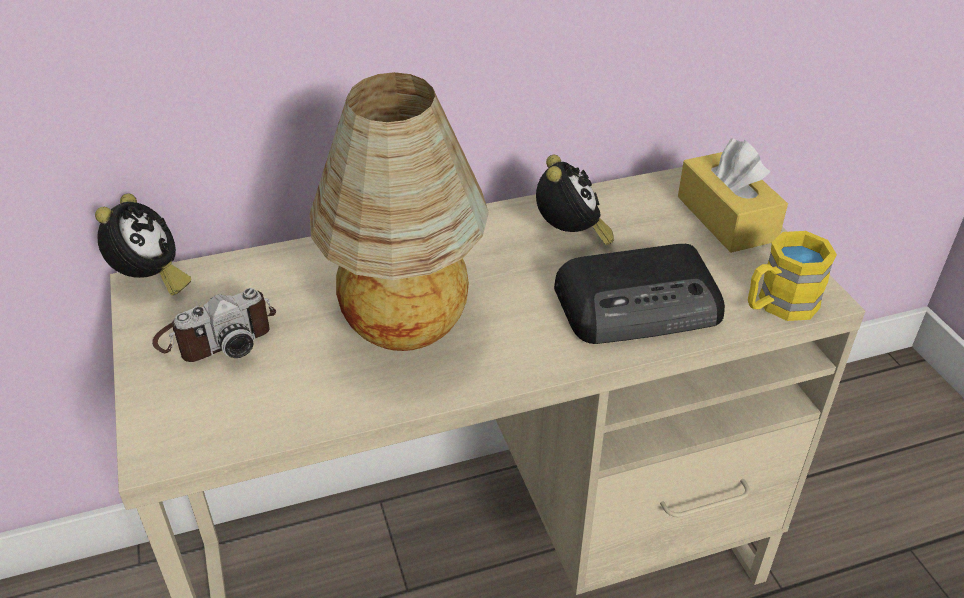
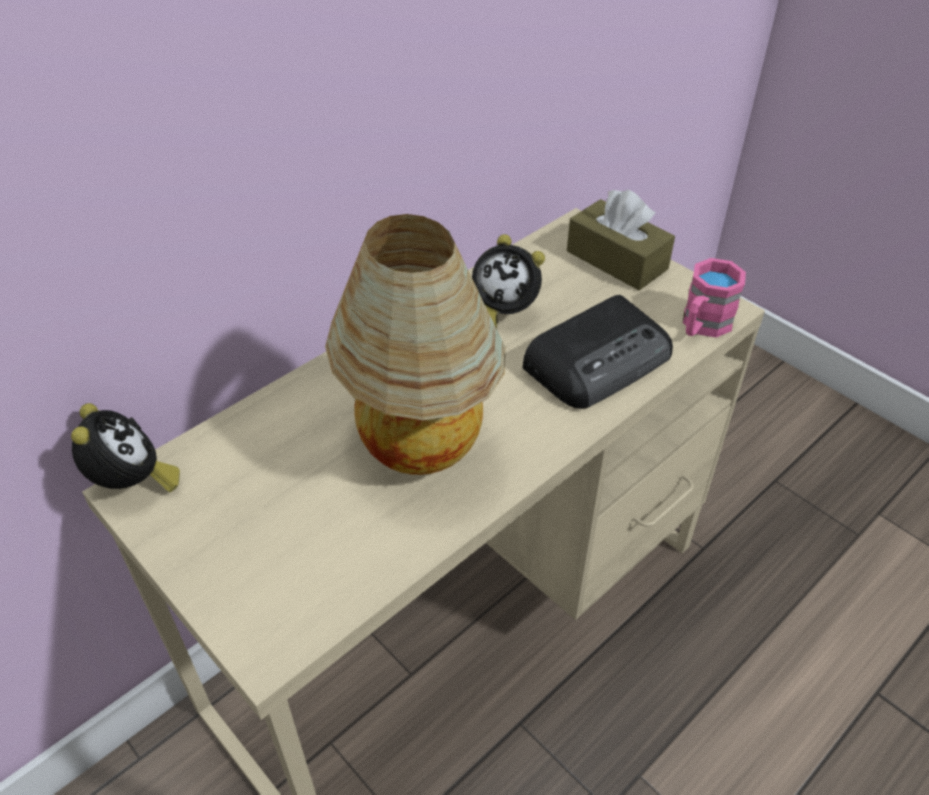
camera: 25 degrees left, 5 degrees up
(217, 335) = (243, 516): camera -> none
(570, 236) = (502, 314): alarm clock -> alarm clock turned 135 degrees clockwise
(726, 218) = (616, 260): yellow tissue box -> brown tissue box
(778, 306) = (702, 326): yellow mug -> pink mug

